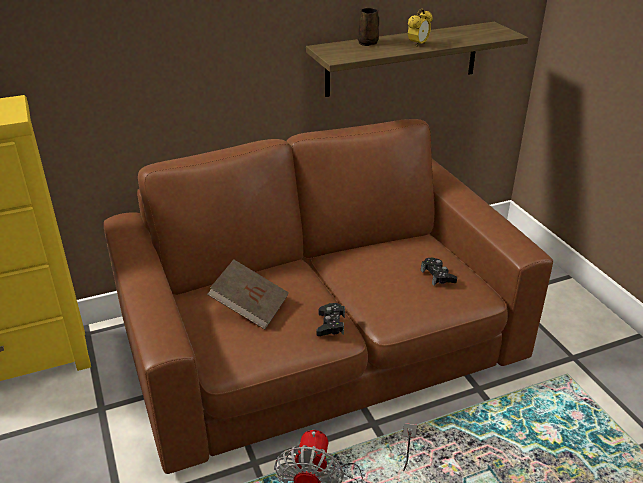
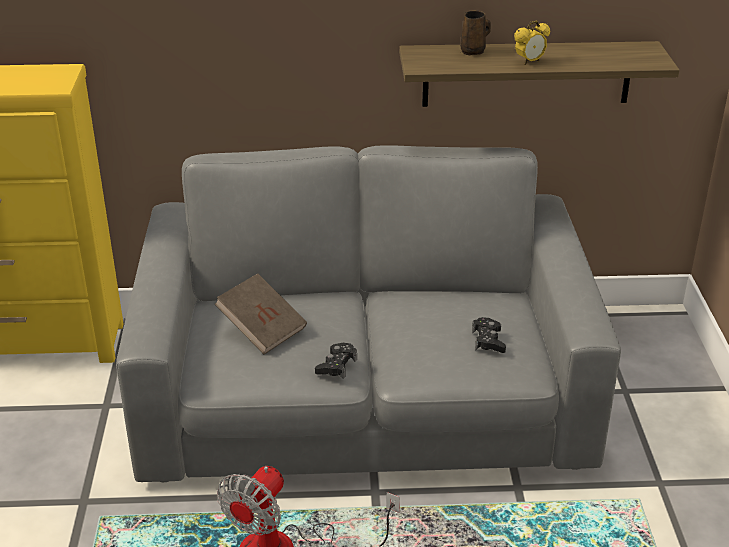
camera: 20 degrees right, 0 degrees up
(321, 343) = (364, 395): brown sofa -> grey sofa

